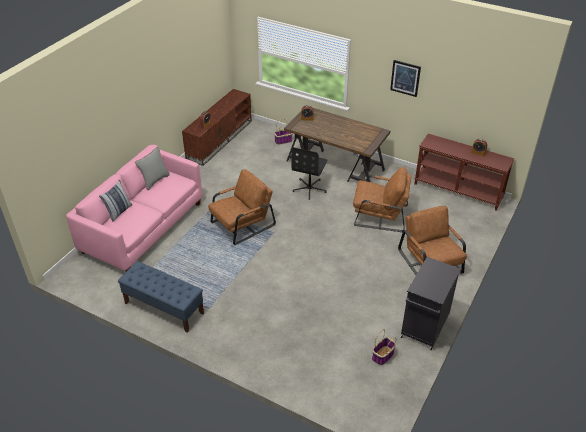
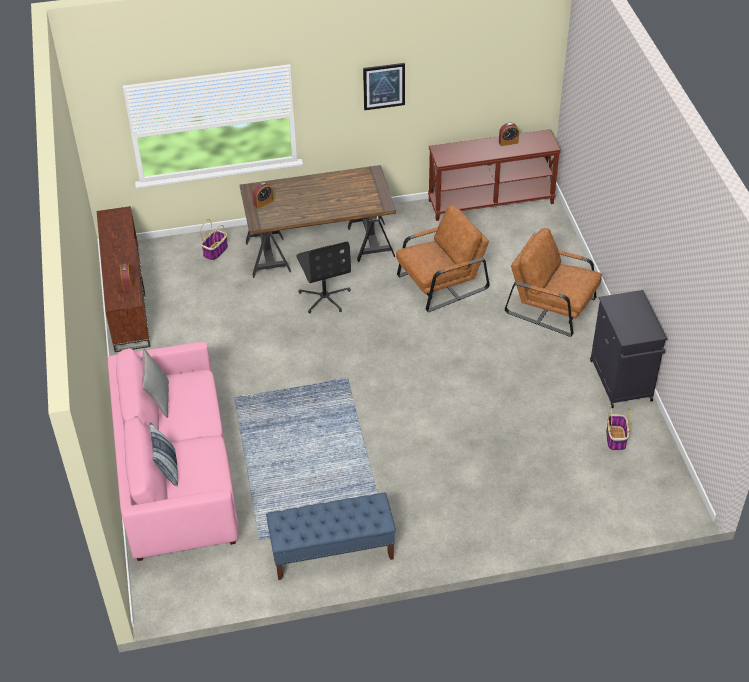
camera: 40 degrees left, 5 degrees up
(242, 224) = (297, 392): brown armchair -> none

